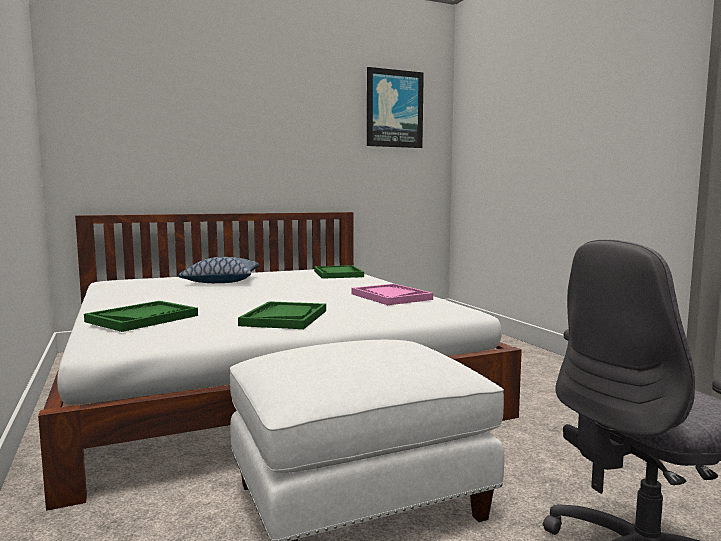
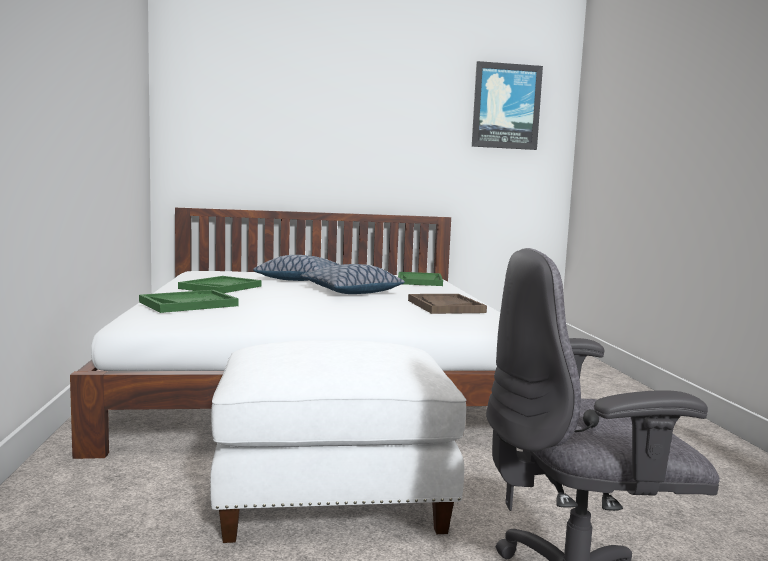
camera: 15 degrees right, 0 degrees up
(284, 318) = (315, 315): green tray -> green tray (220, 287)
(288, 290) = (351, 291): none -> pillow
(390, 297) = (445, 306): pink tray -> brown tray

